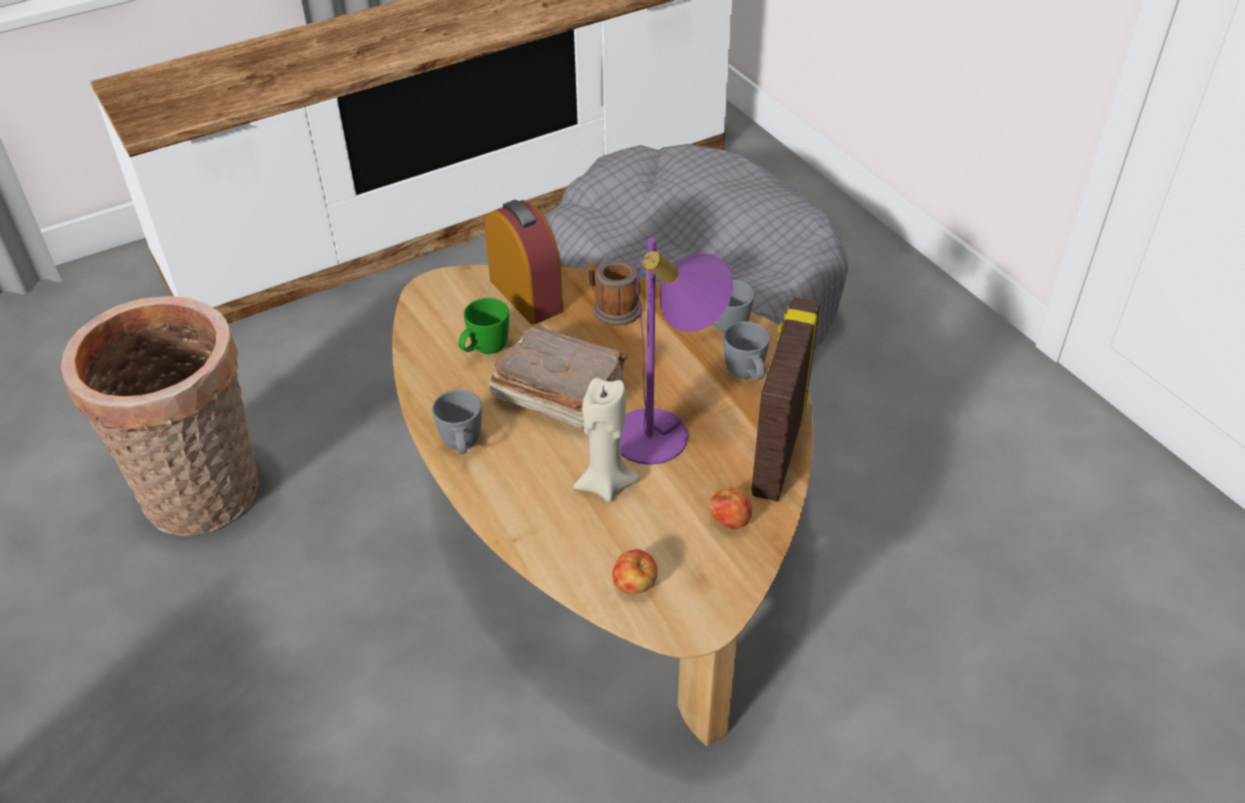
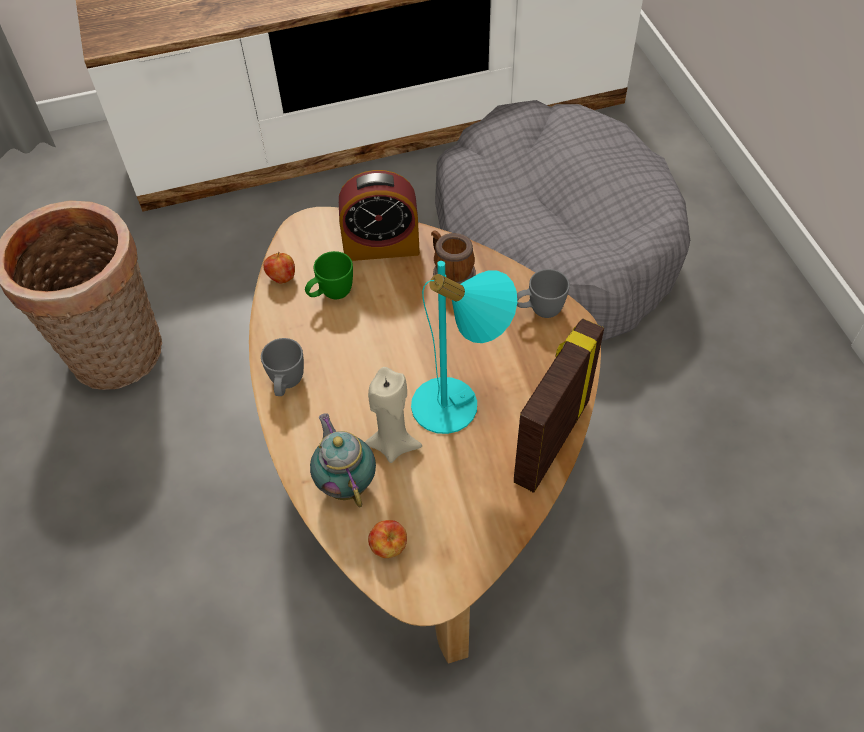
camera: 15 degrees right, 10 degrees up
(526, 295) = (381, 246): alarm clock -> alarm clock turned 105 degrees clockwise
(558, 393) = (380, 347): brown book -> none
(564, 531) = (346, 482): none -> teapot
(665, 433) = (458, 404): purple table lamp -> turquoise table lamp
(729, 521) = (486, 502): apple -> apple (281, 277)
(747, 376) = (546, 361): grey mug -> none

